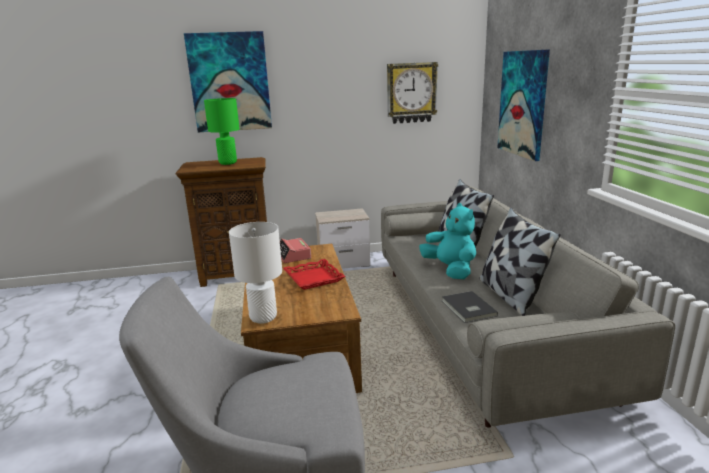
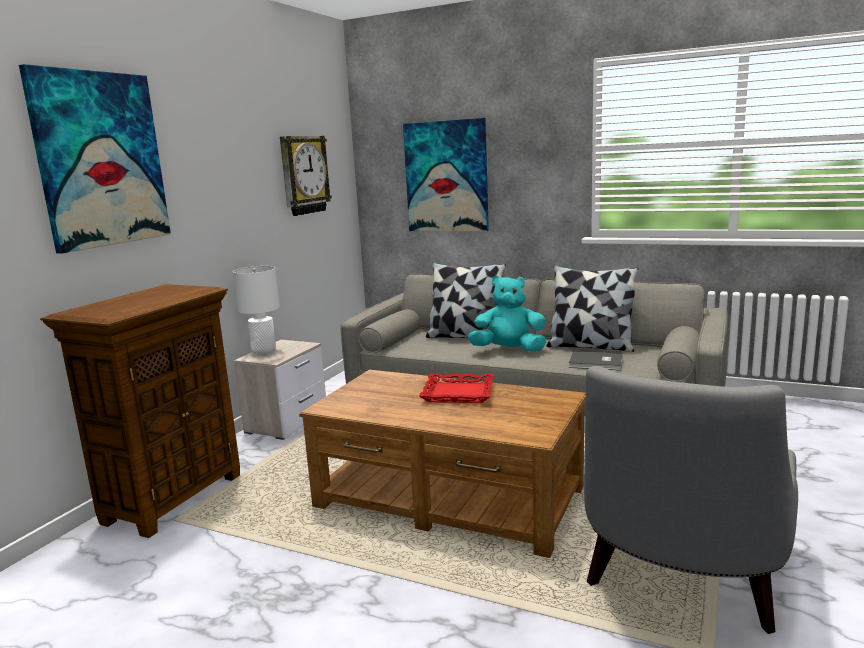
camera: 55 degrees left, 5 degrees down
(228, 164) = (157, 297): green table lamp -> none
(263, 319) = (533, 433): white table lamp -> white table lamp (264, 352)
(293, 255) = (370, 391): alarm clock -> none

